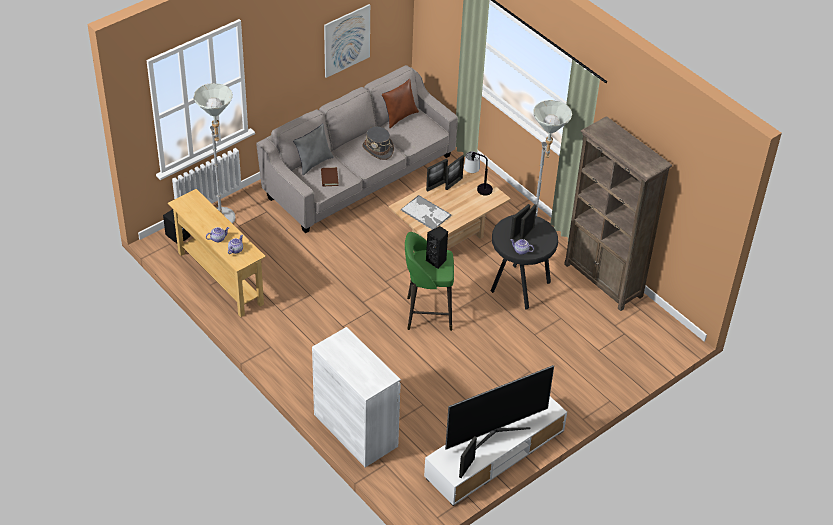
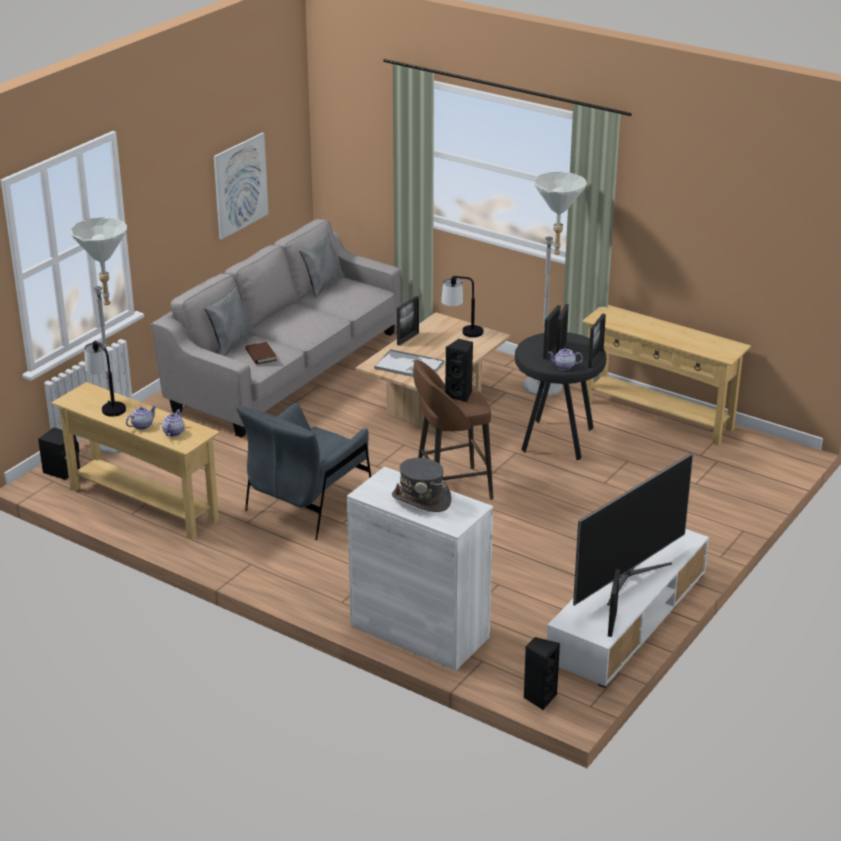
camera: 15 degrees left, 15 degrees down
(202, 215) = (107, 406): none -> table lamp
(327, 304) = (308, 504): none -> grey armchair
(378, 149) = (311, 319): grey hat -> grey hat (421, 499)
(399, 117) = (323, 285): brown pillow -> grey pillow
(408, 502) = (539, 698): none -> black speaker
(427, 313) = (450, 488): green stool -> brown stool
(453, 183) = (429, 333): picture frame -> picture frame (595, 360)
(603, 280) = (658, 415): brown bookcase -> beige console table

